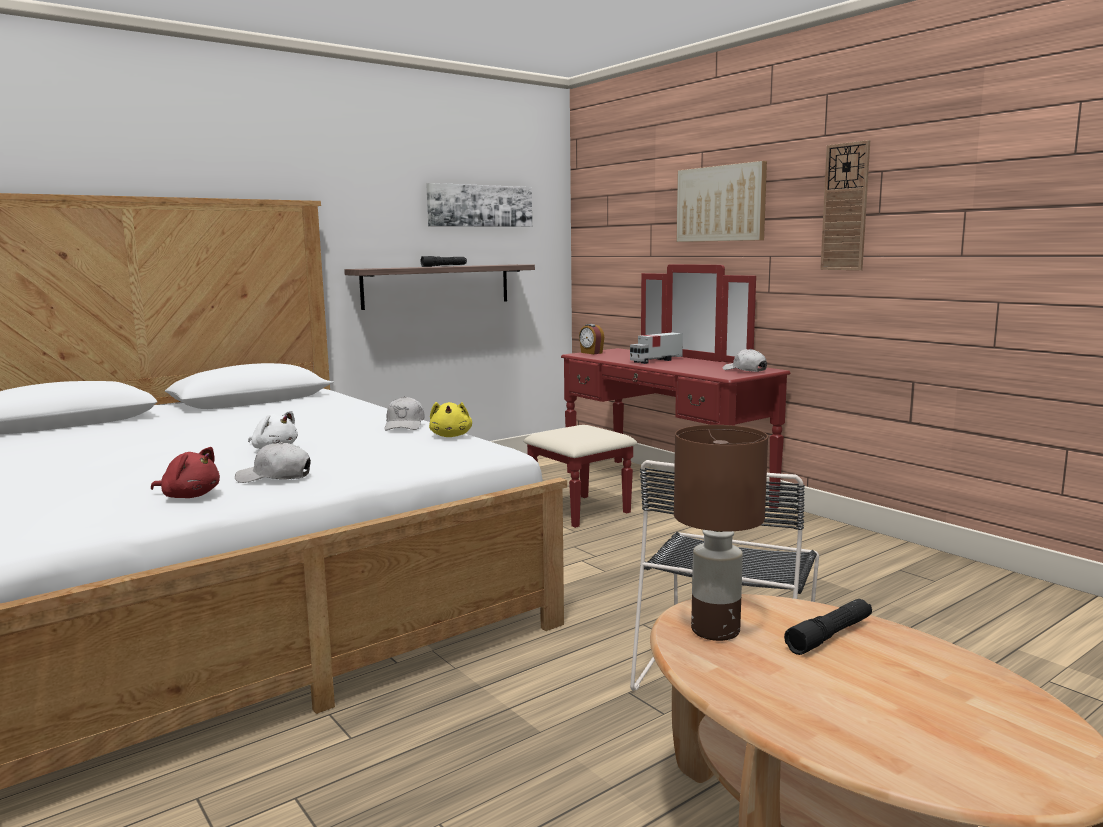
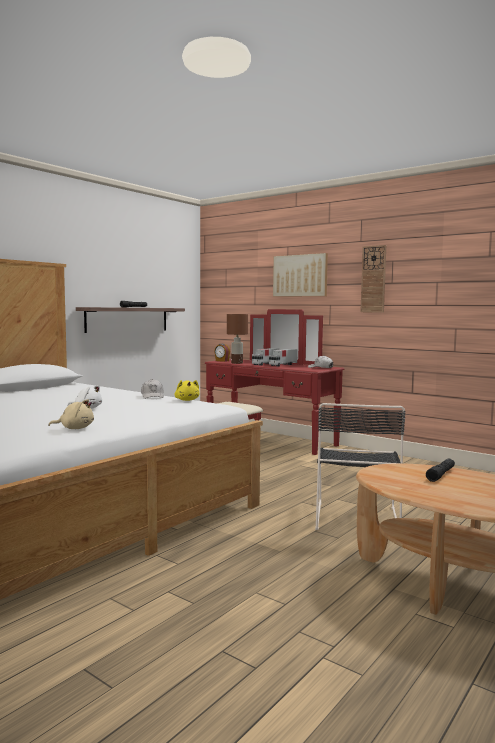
camera: 15 degrees left, 5 degrees down
(189, 496) = (75, 428): red plush toy -> beige plush toy
(274, 477) = (113, 419): white cap -> none
(480, 206) = (152, 272): picture -> none
(684, 363) = (283, 365): none -> toy truck
(714, 631) = (389, 476): brown table lamp -> brown table lamp (236, 363)

